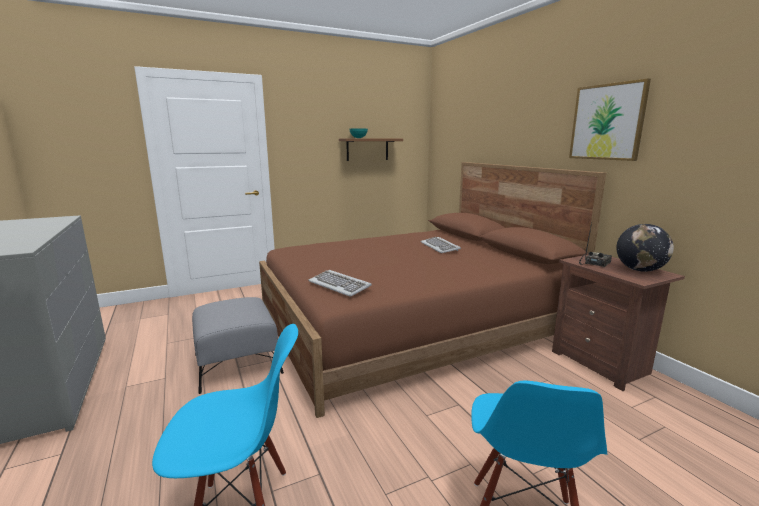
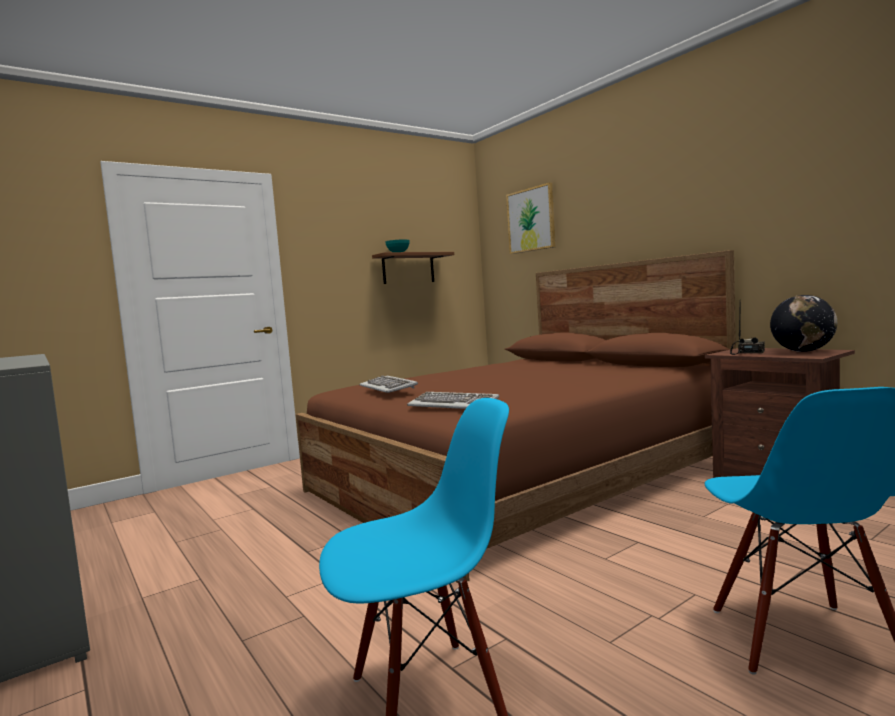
camera: 10 degrees left, 10 degrees down
(237, 364) = (302, 548): grey ottoman -> none
(440, 247) = (541, 369): keyboard -> keyboard (388, 387)
(607, 122) = (723, 194): picture -> picture (531, 220)

